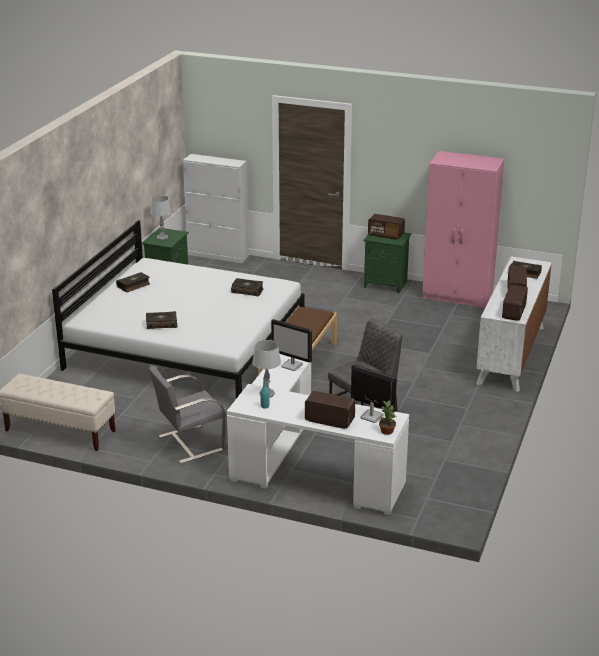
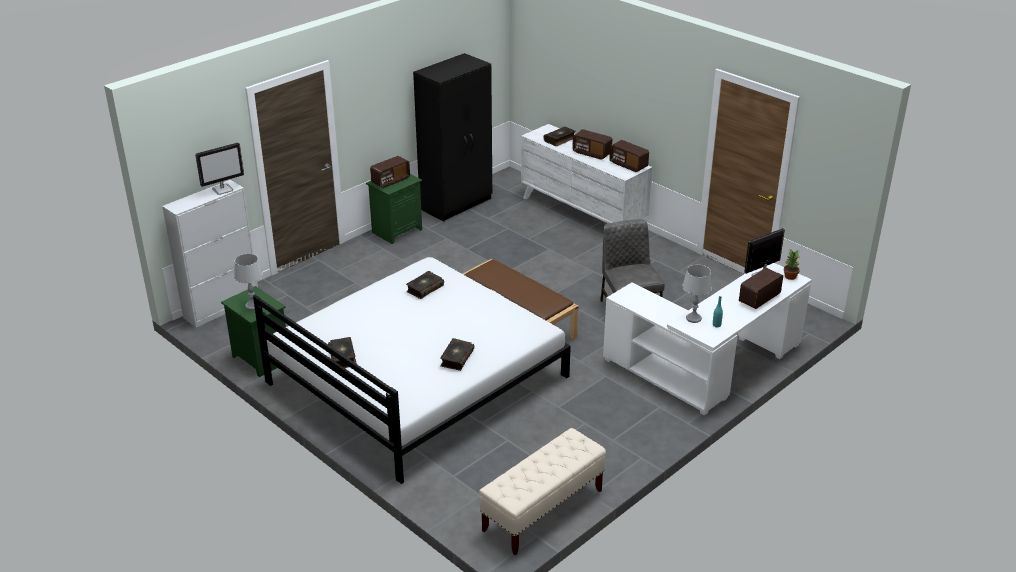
camera: 65 degrees left, 5 degrees up
(189, 443) = (622, 425): grey chair -> none
(292, 365) = (638, 294): monitor -> monitor (223, 189)
(458, 296) = (457, 204): pink wardrobe -> black wardrobe

